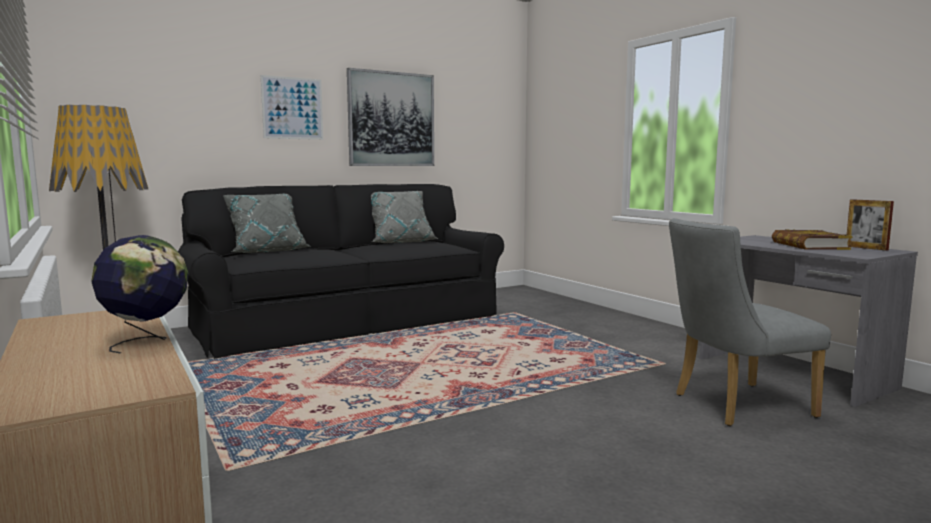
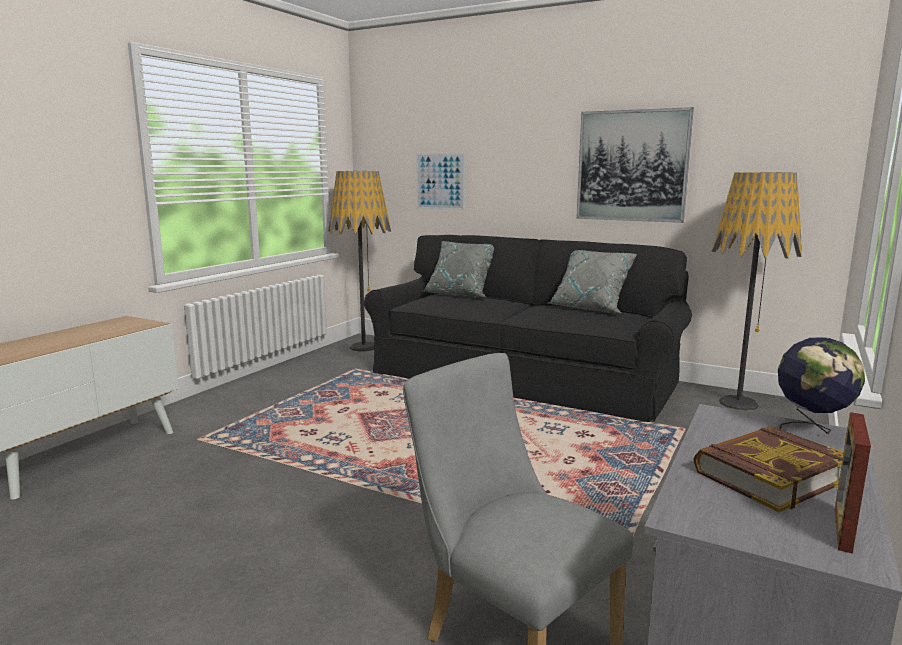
camera: 60 degrees right, 5 degrees up
(146, 342) = (75, 342): globe -> globe (812, 430)
(292, 108) = (525, 159): picture -> picture (440, 181)
(496, 295) = (738, 403): none -> floor lamp

